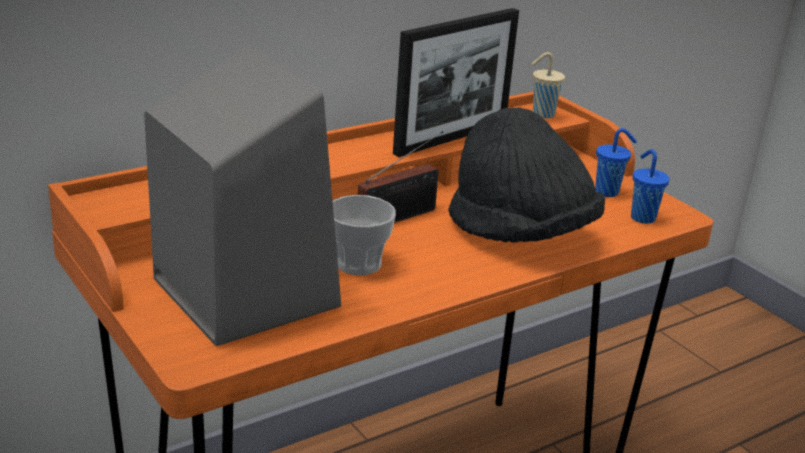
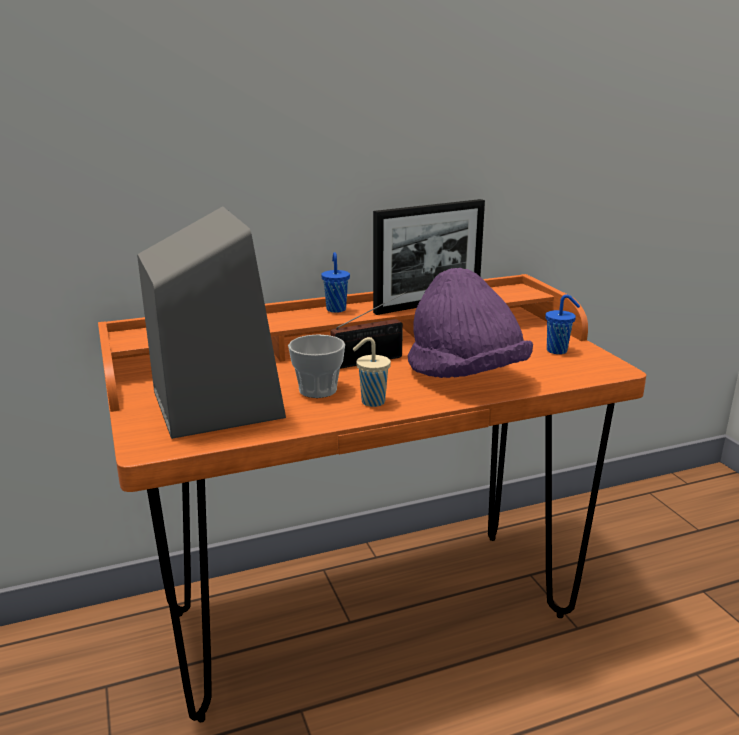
camera: 15 degrees right, 5 degrees down
(520, 234) = (465, 376): black hat -> purple hat
(541, 114) = (514, 291): beige cup -> beige cup (371, 402)
(642, 217) = (579, 369): blue cup -> blue cup (336, 309)

